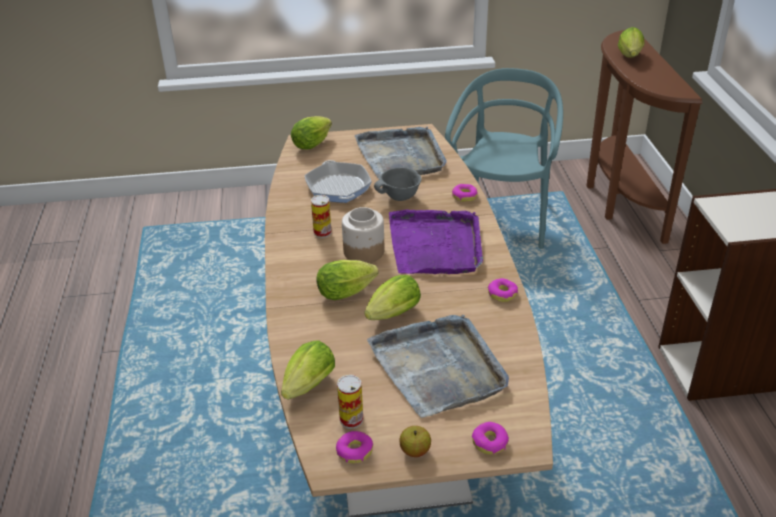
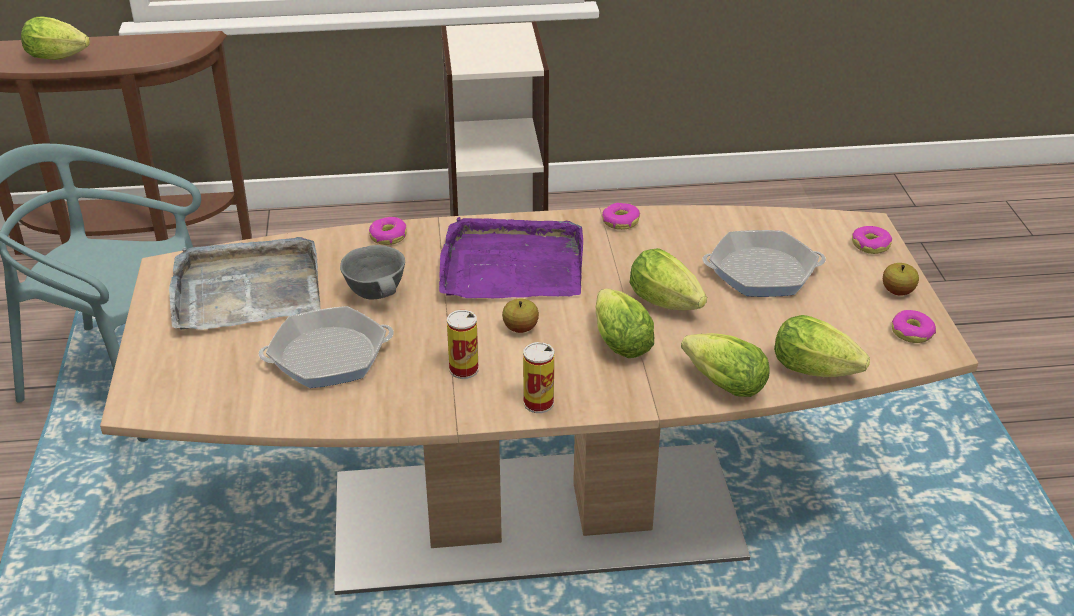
camera: 90 degrees left, 0 degrees up
(314, 143) = (156, 389): lettuce -> lettuce (719, 383)
(351, 419) = (863, 335): can -> can (538, 403)
(363, 251) = (520, 328): jar -> apple
(439, 367) = (762, 271): grey tray -> frying pan

